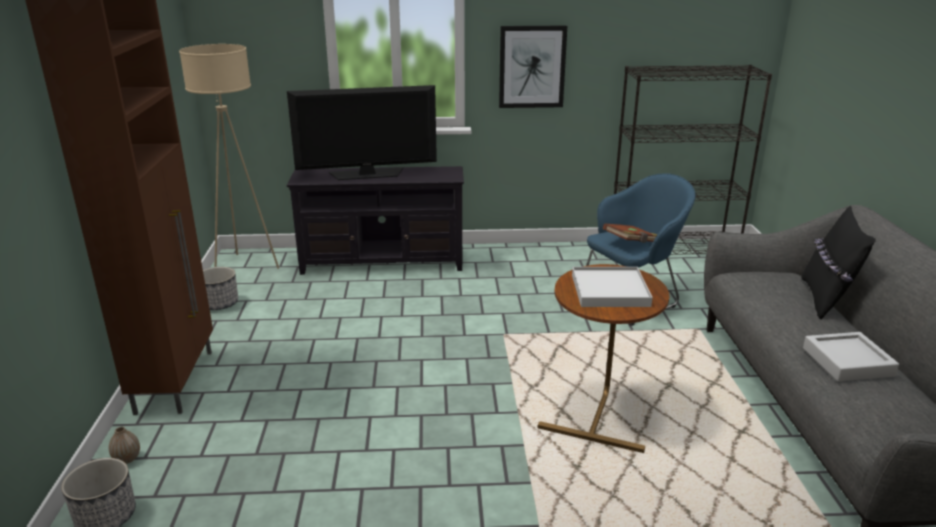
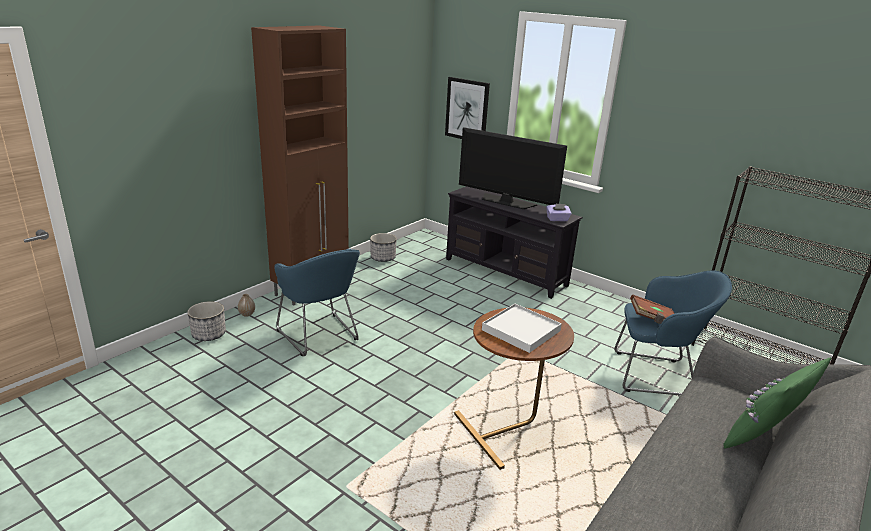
camera: 40 degrees right, 0 degrees up
(244, 267) = (422, 243): beige floor lamp -> none
(276, 431) = (320, 336): none -> blue armchair
(446, 176) = (557, 219): none -> purple tissue box
(532, 67) = (662, 148): picture -> picture (467, 110)
(825, 299) = (763, 439): black pillow -> green pillow
(847, 362) = (682, 486): grey tray -> none

